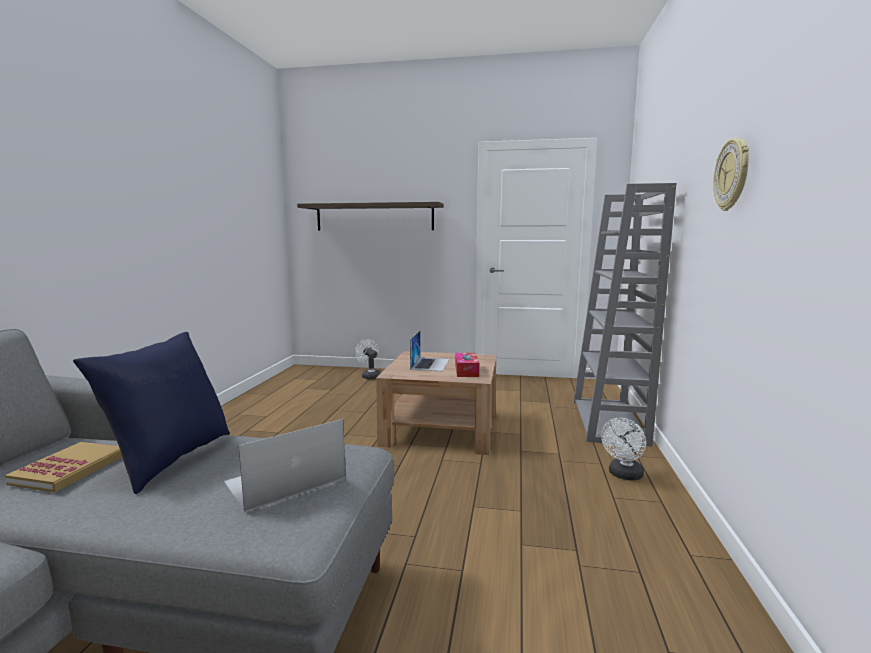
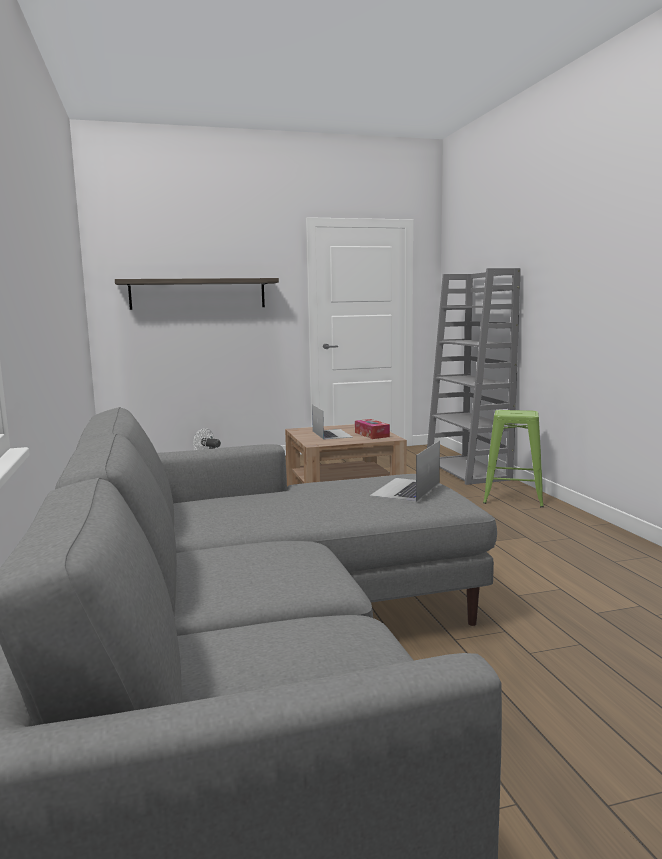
camera: 25 degrees left, 0 degrees up
(70, 469) = (242, 509): book -> none
(169, 460) = (301, 495): blue pillow -> none
(624, 475) = (512, 498): white fan -> green stool
(732, 174) = (582, 267): wall clock -> none

